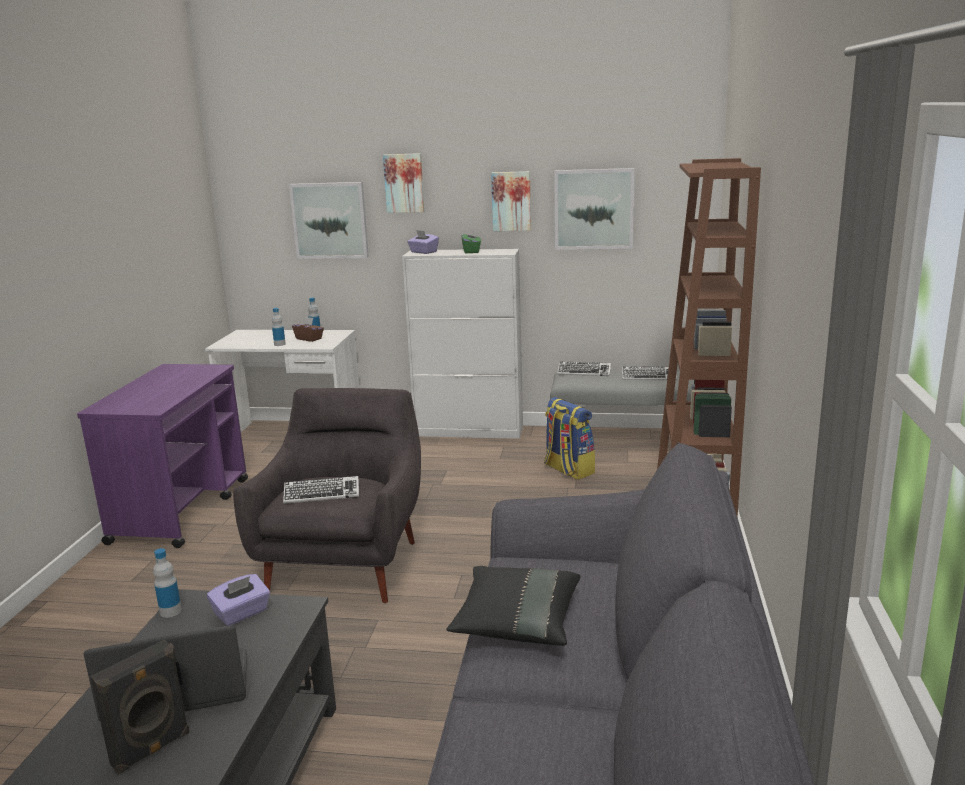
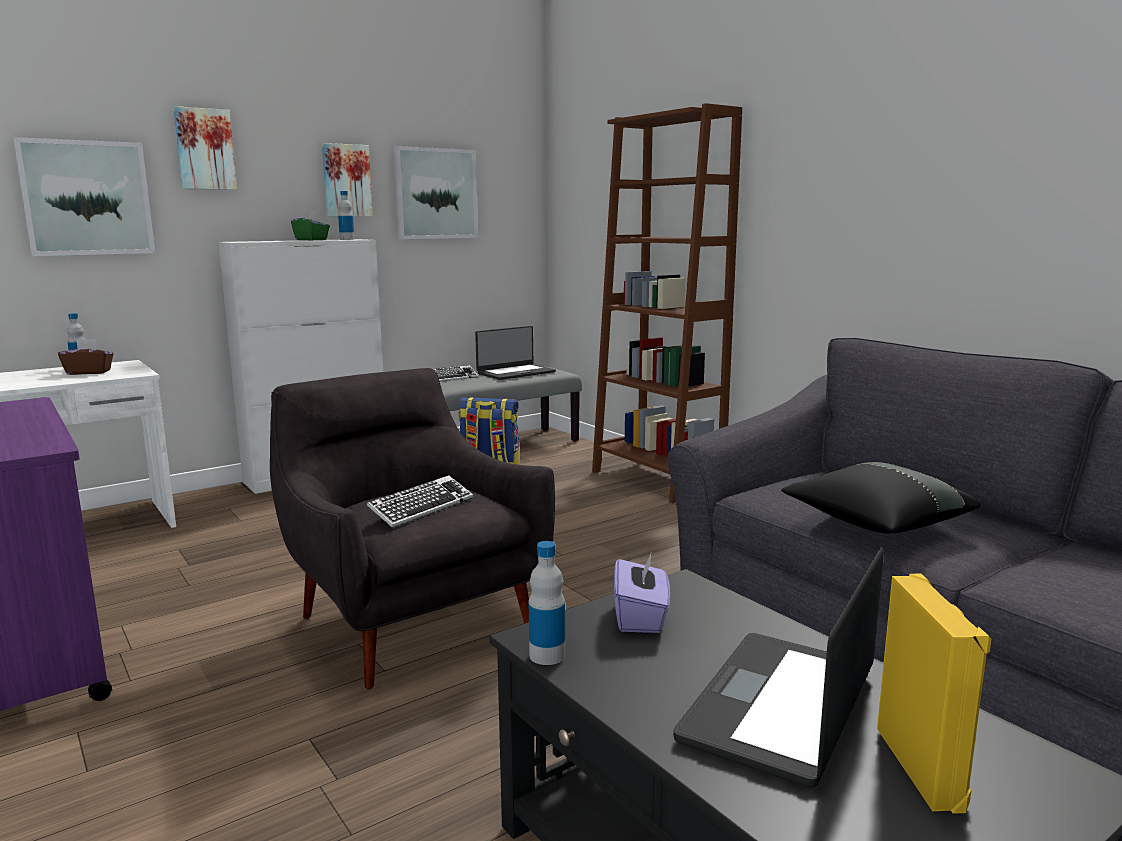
camera: 45 degrees left, 5 degrees down
(152, 750) = (923, 767): black speaker -> yellow speaker
(279, 344) = (51, 381): bottle -> bottle (347, 239)
(423, 252) = (248, 241): purple tissue box -> none
(649, 377) = (515, 372): keyboard -> laptop

